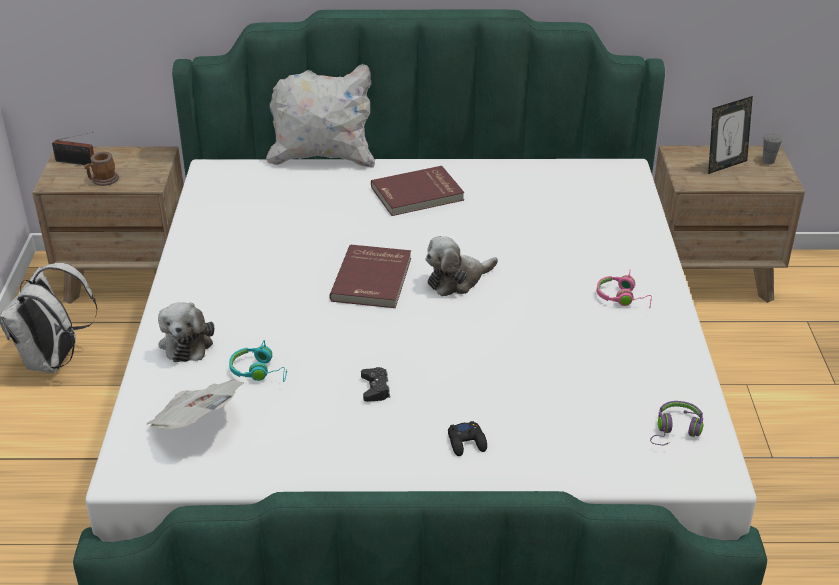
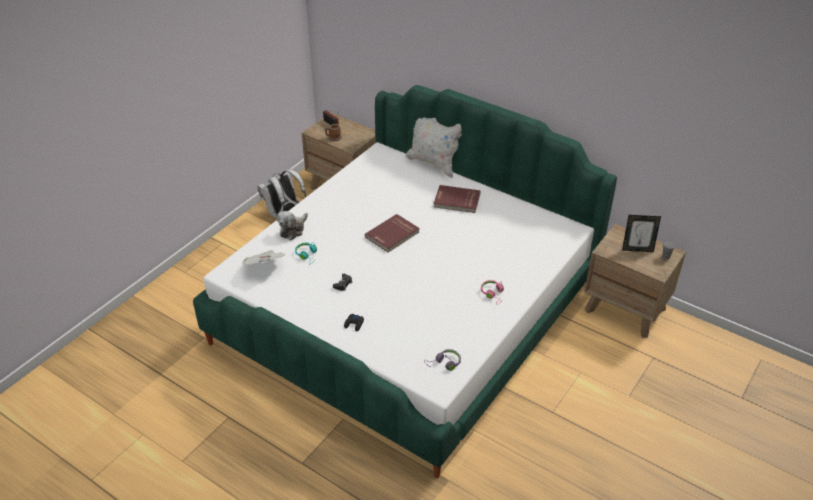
camera: 35 degrees right, 5 degrees up
(457, 280) = (428, 251): plush toy -> none

